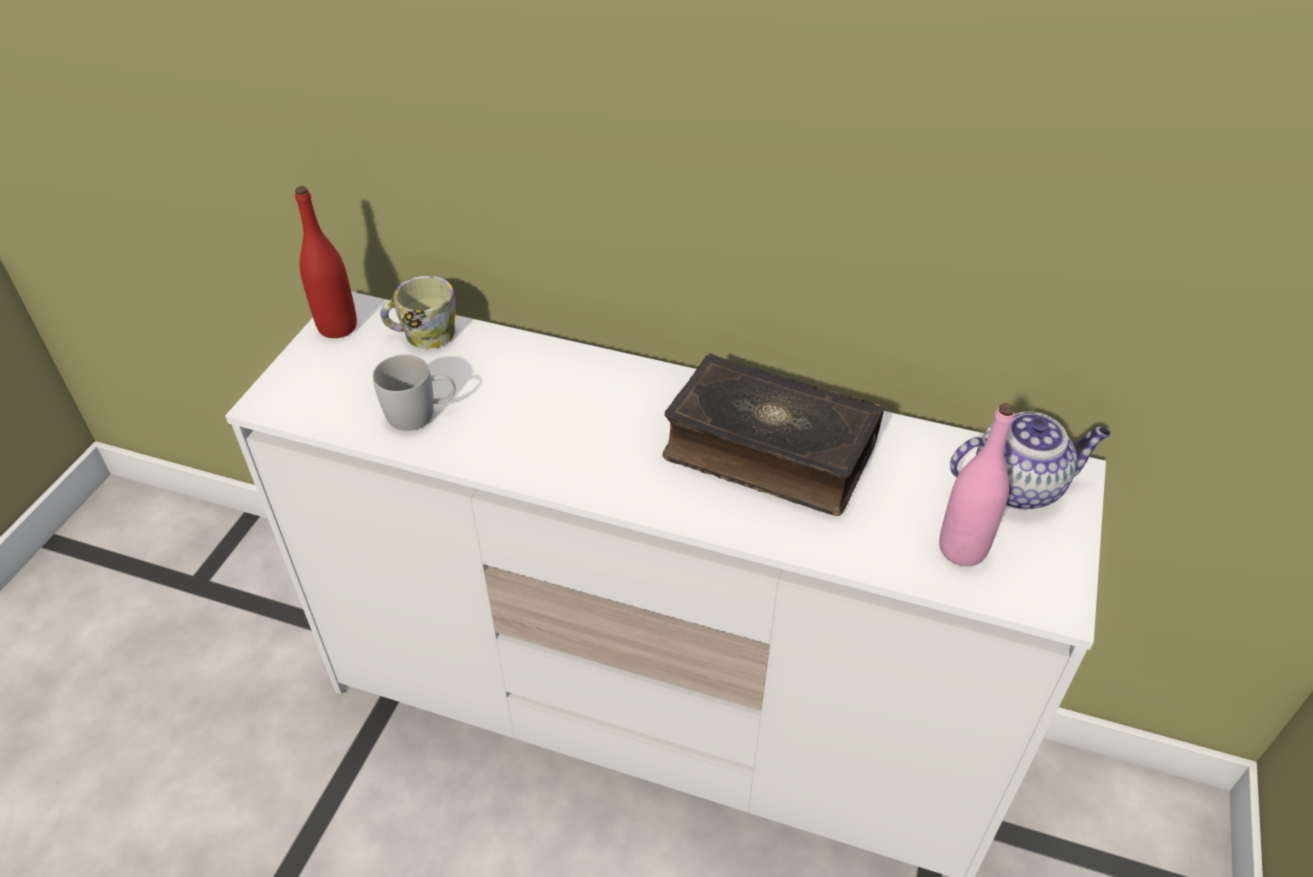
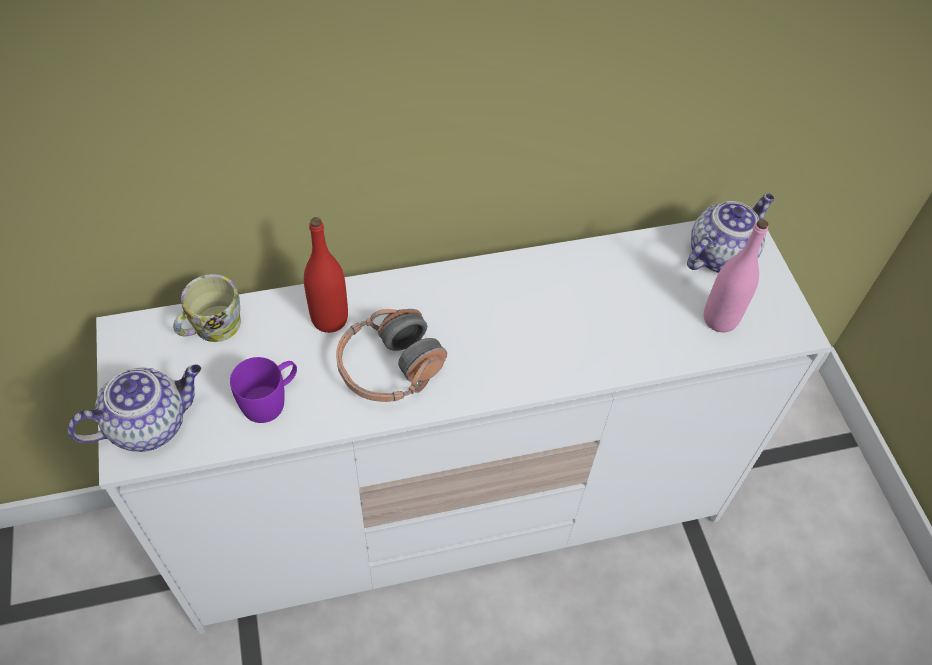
camera: 35 degrees left, 10 degrees up
(305, 387) = (150, 423): none -> teapot
(337, 327) = (129, 354): red bottle -> red bottle (329, 319)
(421, 414) = (271, 400): white mug -> purple mug
(552, 435) = (390, 367): none -> headphones
(769, 451) = (551, 304): book -> none

